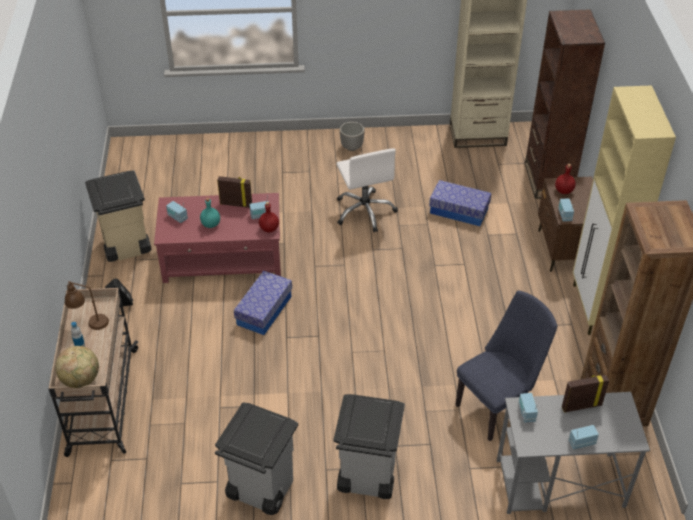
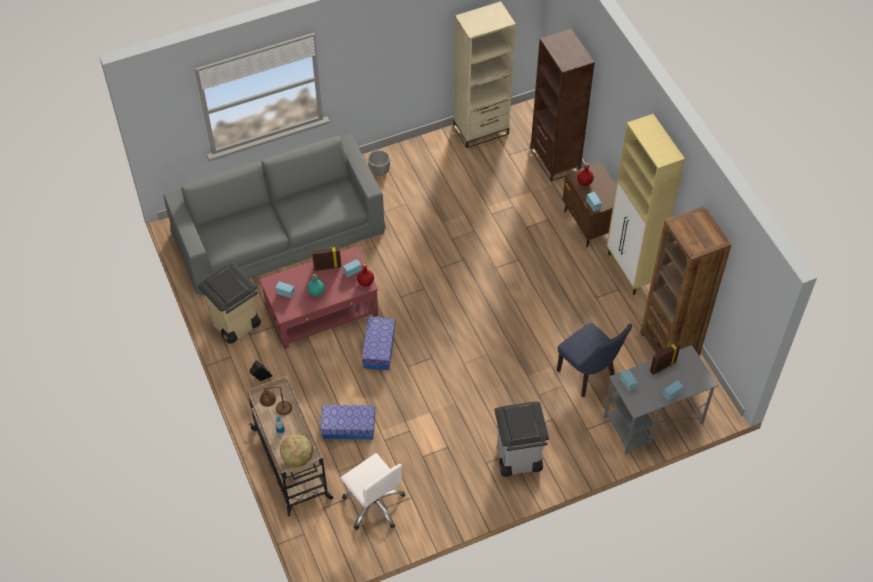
camera: 20 degrees left, 10 degrees up
(219, 174) = (278, 231): none -> grey sofa
(260, 490) = (445, 494): grey trash can -> none
(365, 211) = (418, 233): white office chair -> white office chair (374, 504)
(459, 211) = (494, 211): storage box -> storage box (348, 427)
(497, 408) = (589, 375): blue chair -> blue chair turned 105 degrees clockwise

